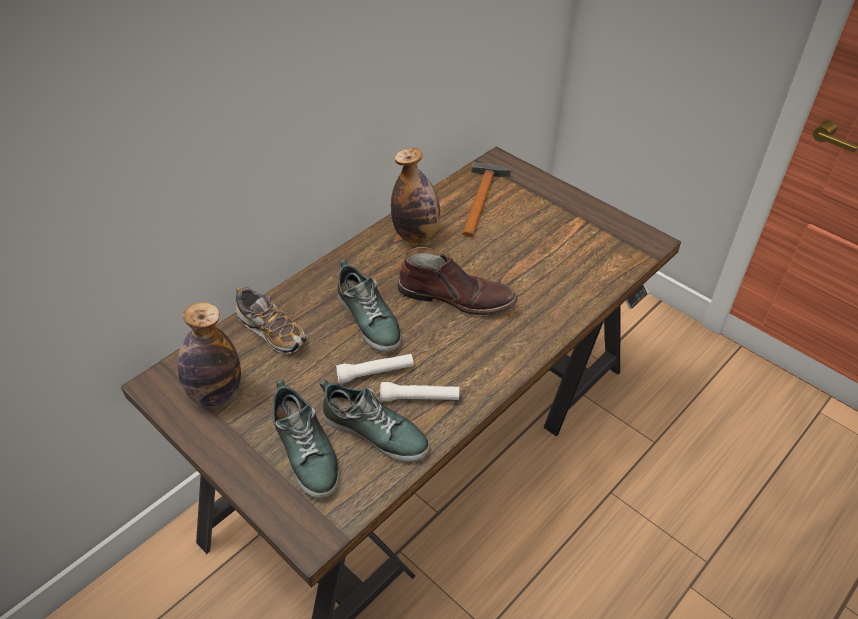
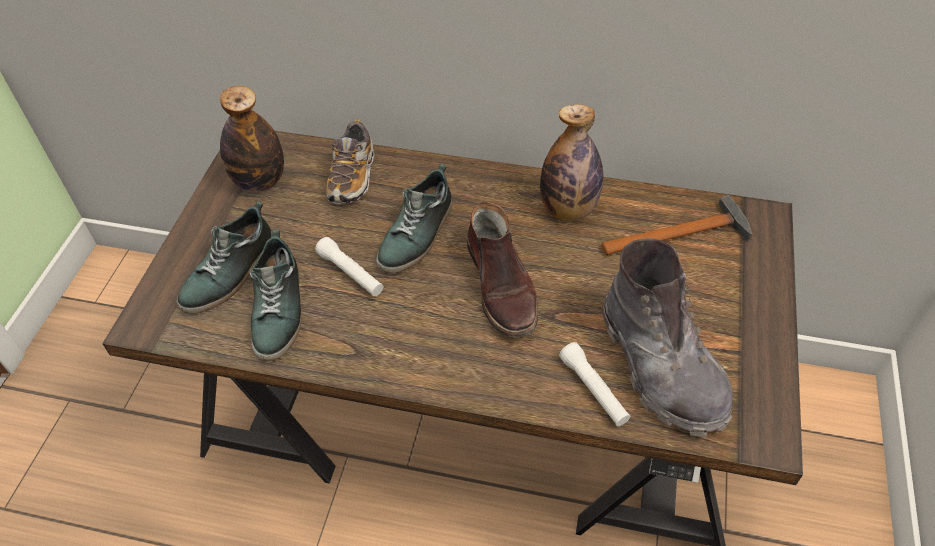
camera: 60 degrees right, 5 degrees up
(420, 398) = (340, 323): white flashlight -> white flashlight (593, 390)
(575, 257) = (660, 367): none -> grey boot

